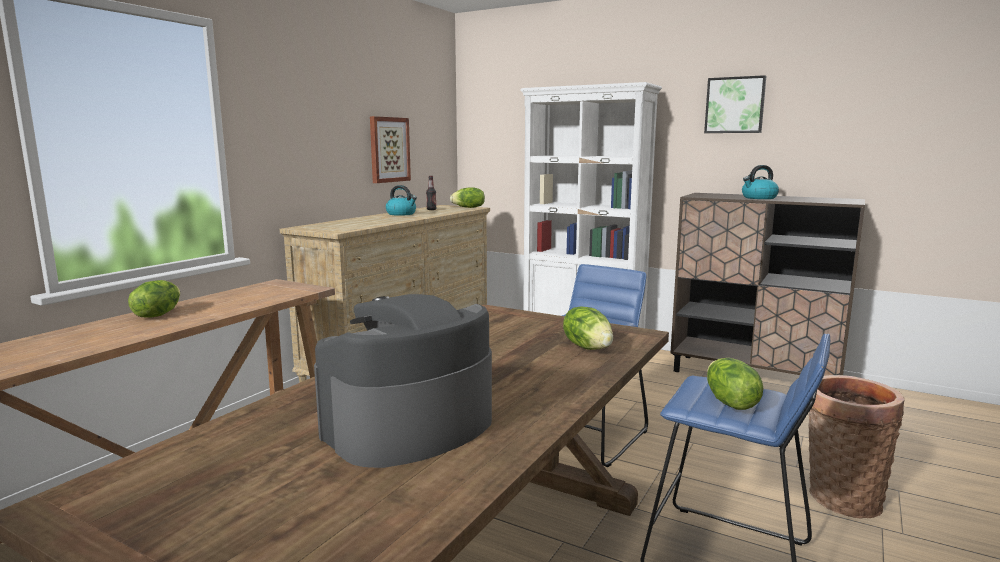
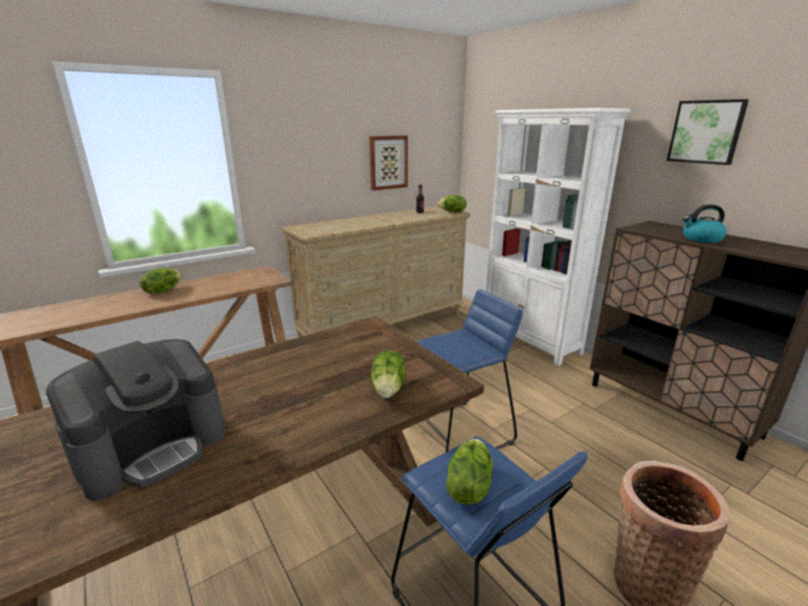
camera: 25 degrees right, 10 degrees up
(401, 214) = (388, 216): kettle -> none
(409, 427) = (153, 447): coffee machine -> coffee machine turned 150 degrees clockwise

